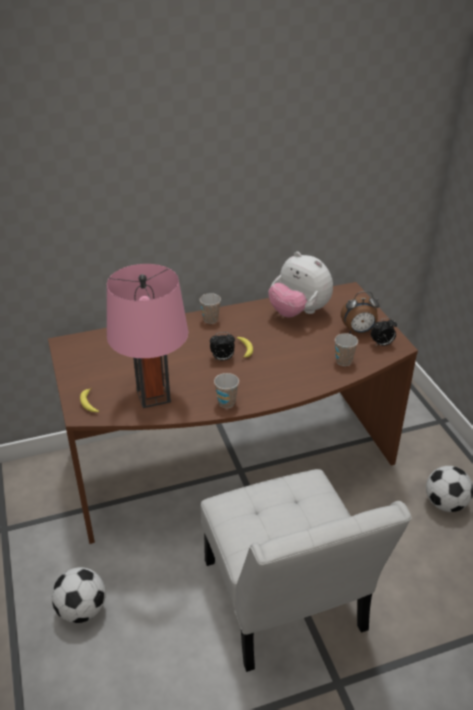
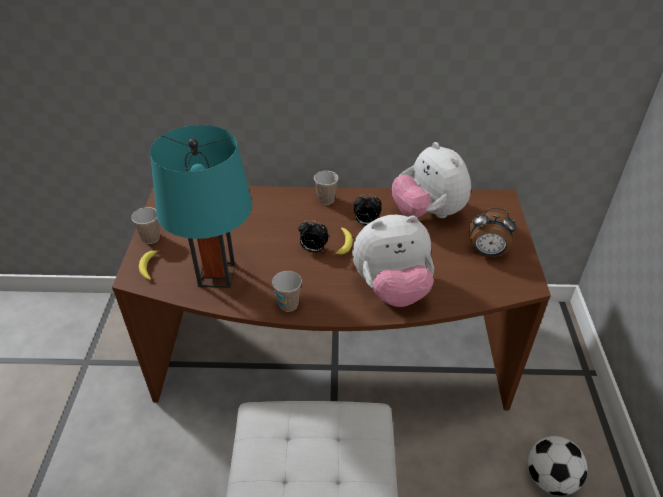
camera: 20 degrees right, 5 degrees up
(82, 609) = (112, 472): football -> none
(153, 395) = (216, 275): pink table lamp -> turquoise table lamp
(301, 373) = (392, 289): none -> plush toy
(343, 361) = (450, 287): cup -> cup (151, 238)
(382, 344) = (508, 276): alarm clock -> alarm clock (366, 223)

